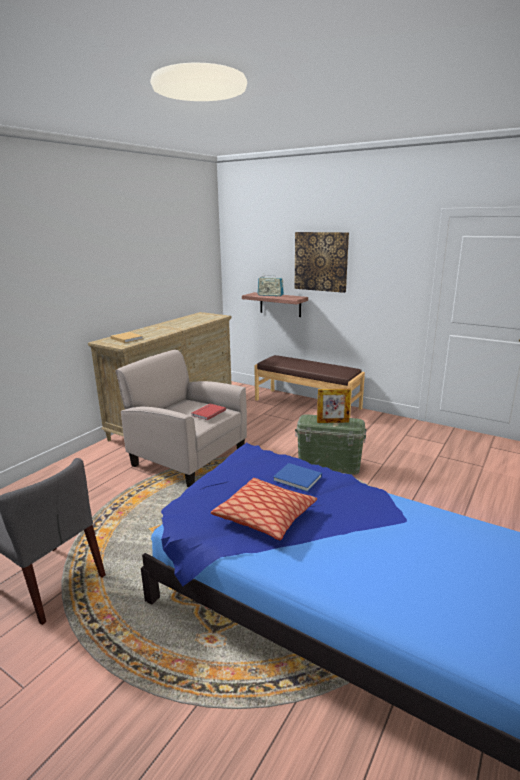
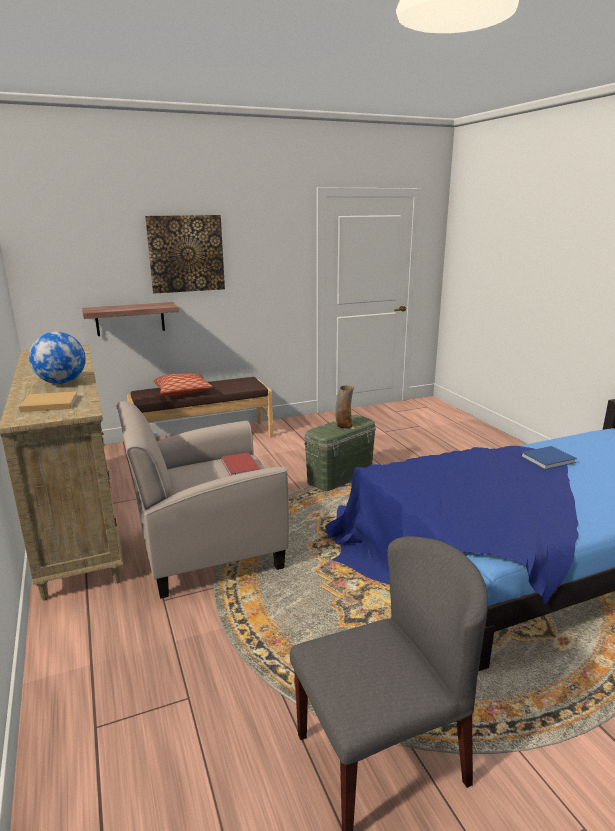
camera: 55 degrees left, 0 degrees up
(159, 331) = (62, 382): none -> globe
(265, 517) = (523, 501): pillow -> pillow (183, 391)
(270, 295) = (122, 307): radio -> none
(298, 479) = (468, 466): blue book -> blue book (549, 459)
(332, 422) = (344, 425): picture frame -> vase

